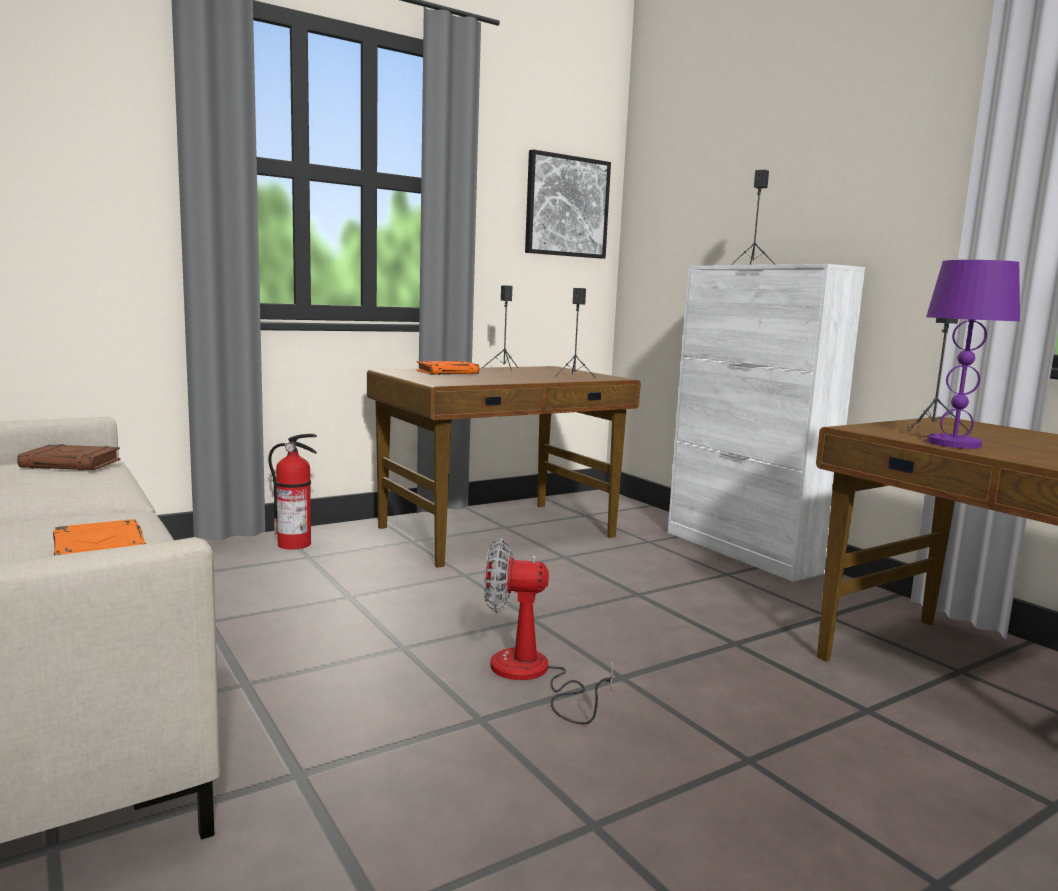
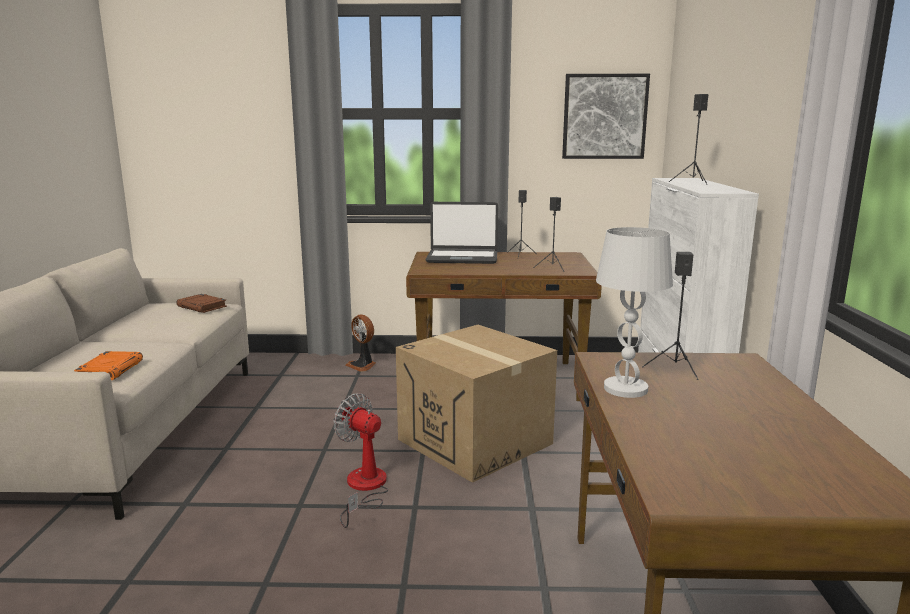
camera: 35 degrees right, 5 degrees up
(295, 544) = (362, 365): fire extinguisher -> fan
(448, 372) = (462, 258): orange book -> laptop
(574, 596) = (475, 441): none -> cardboard box
(954, 444) = (626, 389): purple table lamp -> white table lamp

